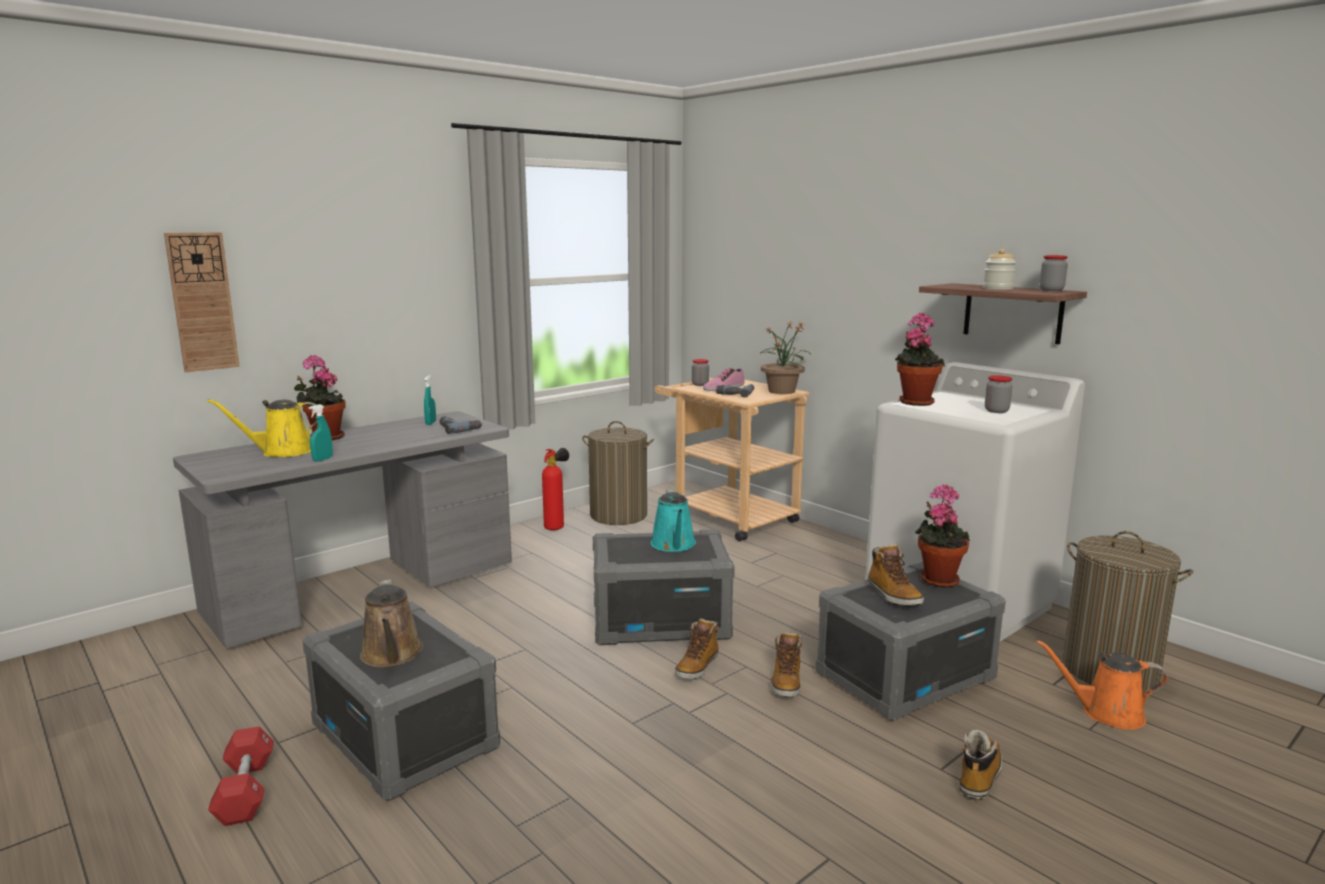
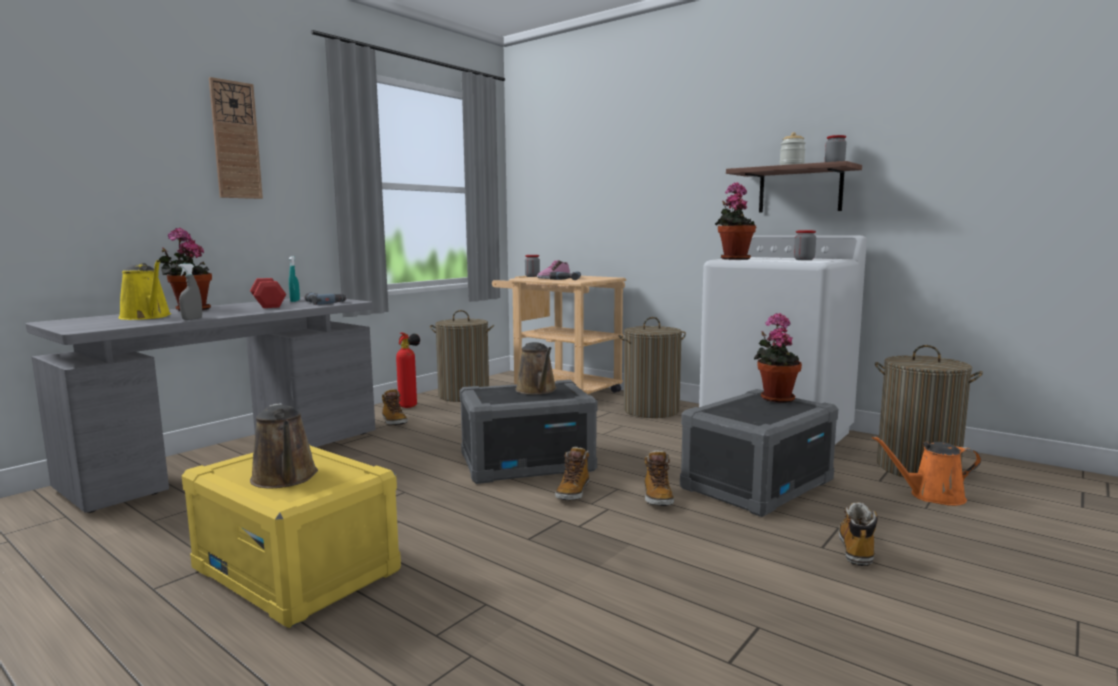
camera: 10 degrees left, 5 degrees down
(202, 302) = (61, 168): wall clock -> wall clock (235, 140)
(245, 791) = (118, 636): red dumbbell -> red dumbbell (268, 304)
(282, 452) = (147, 317): yellow watering can -> yellow watering can turned 105 degrees counterclockwise
(322, 459) = (192, 319): turquoise spray bottle -> grey spray bottle
(406, 736) = (298, 570): grey storage box -> yellow storage box
(674, 545) = (537, 390): turquoise watering can -> brown watering can
(782, 391) = (603, 277): potted plant -> none
(824, 554) = (651, 410): none -> laundry basket
(893, 595) = (745, 409): boot -> boot (394, 422)

